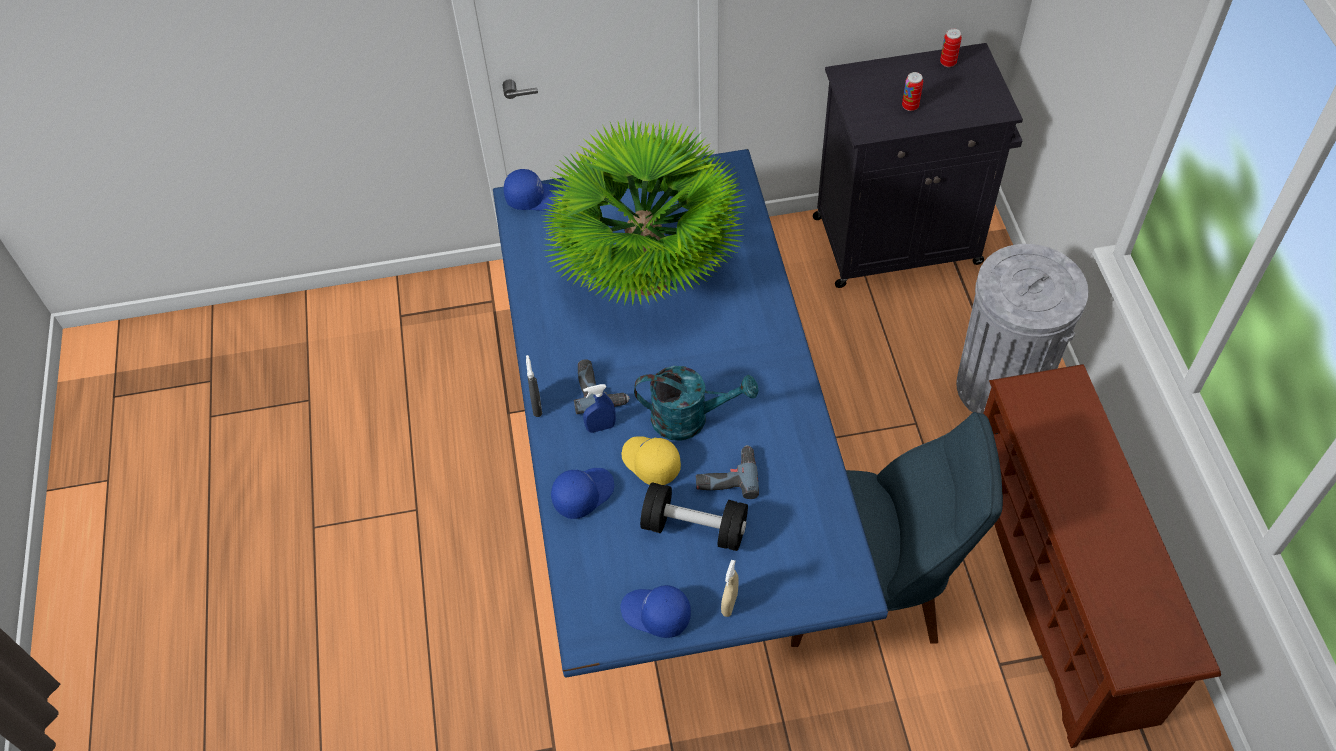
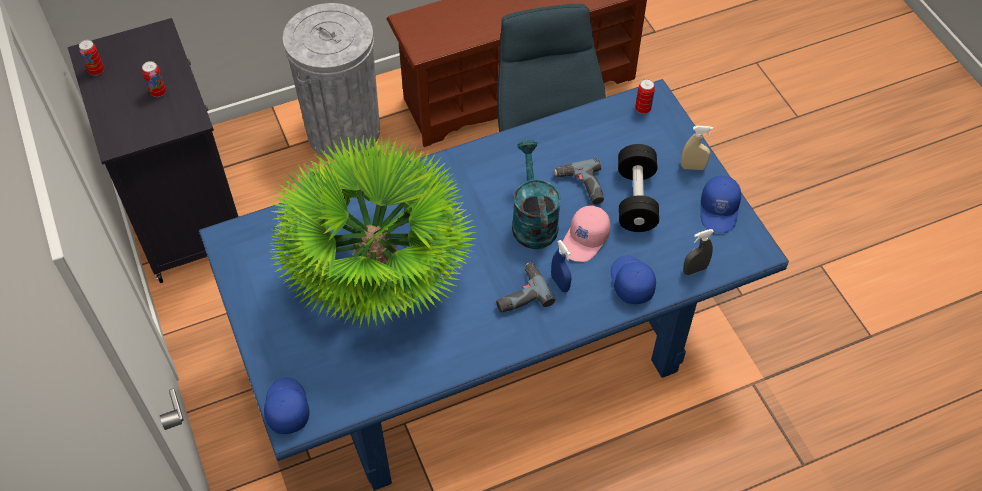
camera: 105 degrees left, 0 degrees up
(537, 406) = (551, 339): grey spray bottle -> grey spray bottle (694, 269)
(582, 494) = (630, 282): blue cap -> blue cap turned 45 degrees clockwise
(650, 463) = (585, 240): yellow cap -> pink cap
(836, 572) = (643, 109): none -> can

